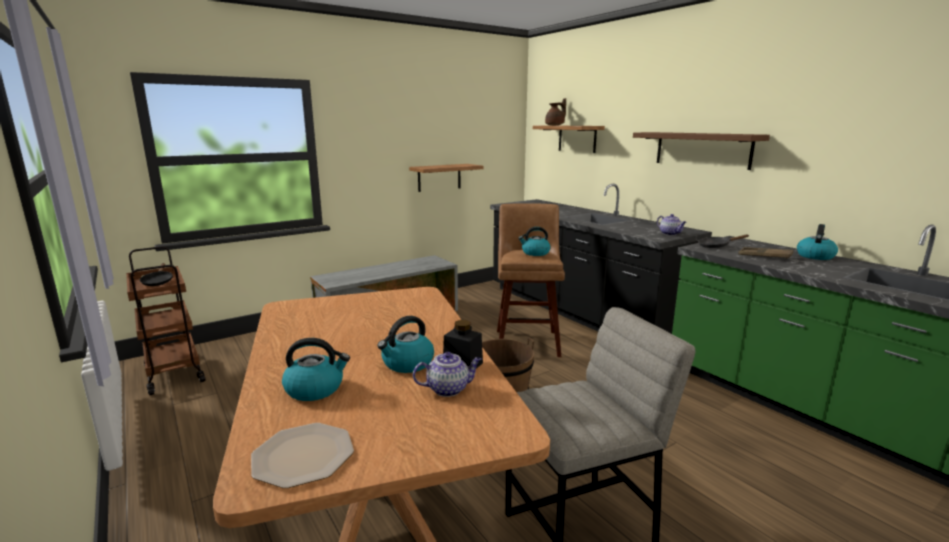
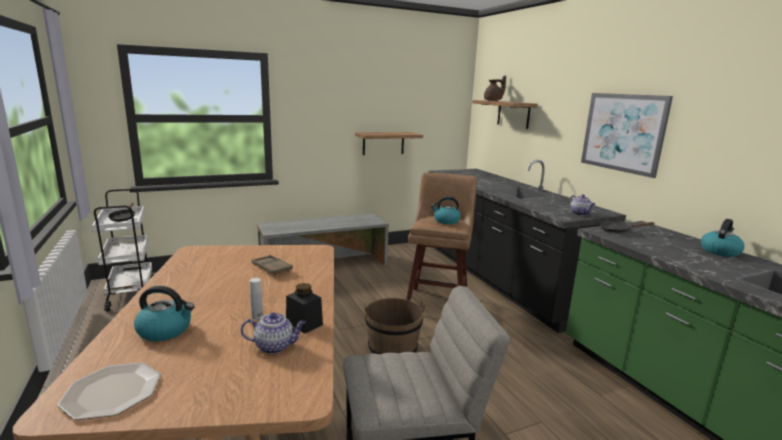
camera: 10 degrees right, 0 degrees up
(174, 373) = (132, 295): brown cart -> white cart
(407, 363) = (257, 317): kettle -> white bottle
(702, 149) = (623, 132): brown shelf -> picture
(764, 256) = (663, 246): brown tray -> brown tray (271, 268)

